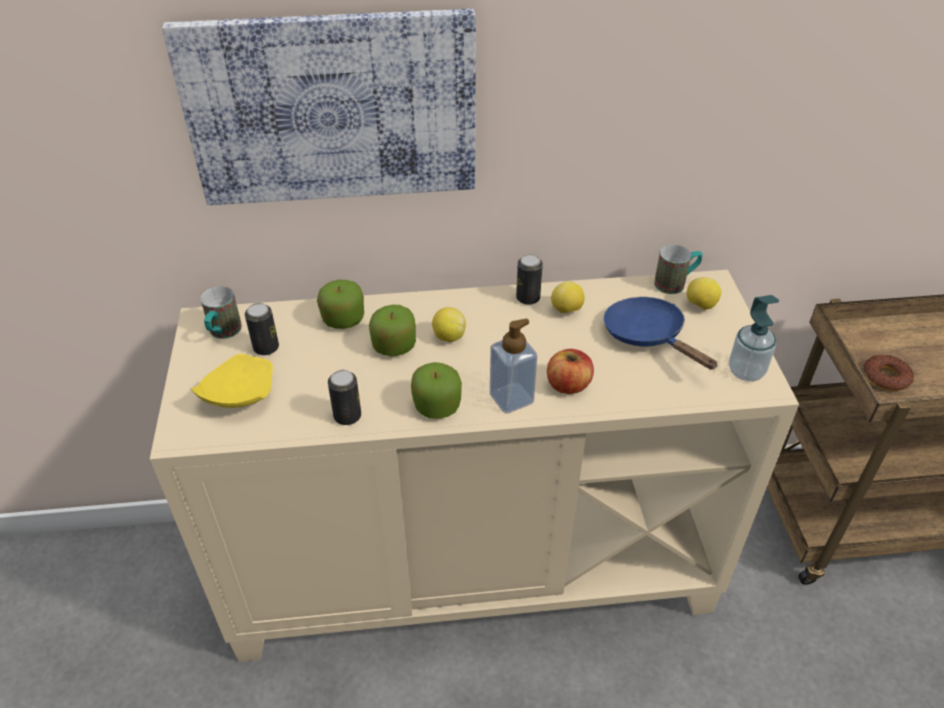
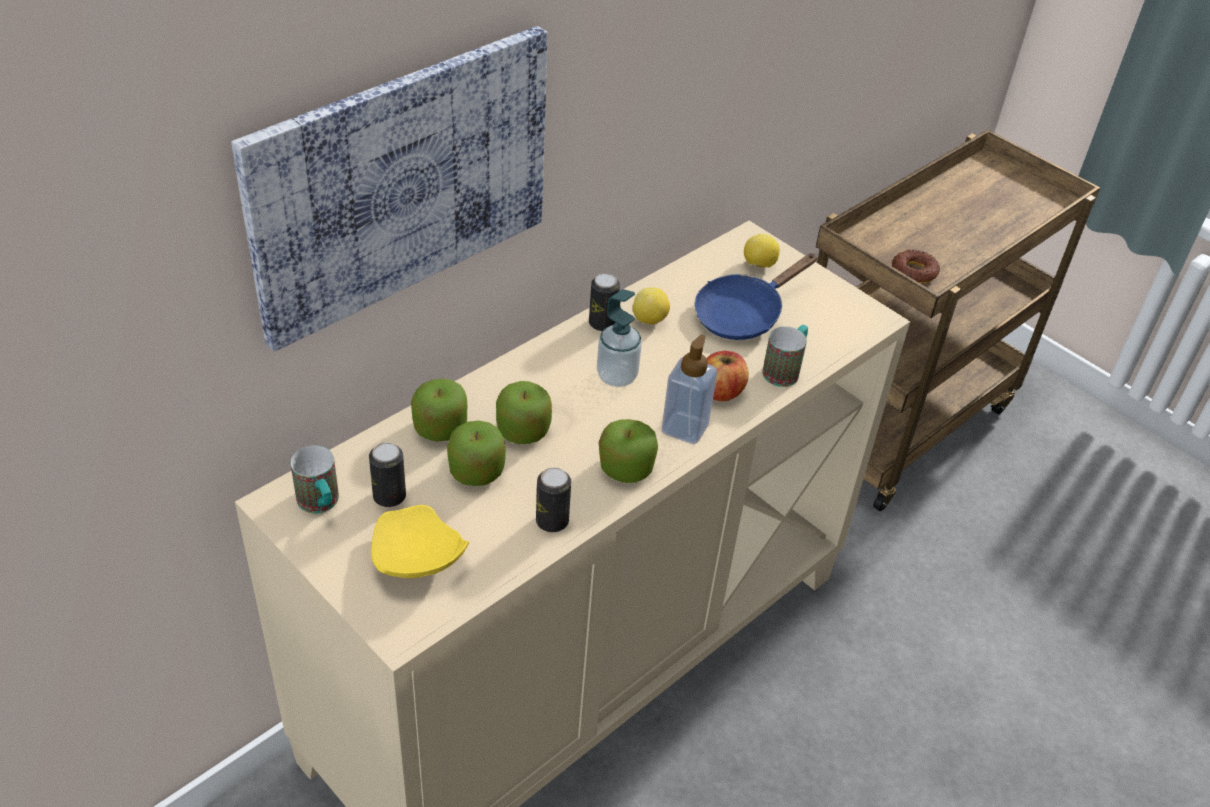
camera: 40 degrees left, 0 degrees up
(335, 358) = (476, 471): none -> apple
(449, 336) = (567, 396): lemon -> none
(648, 336) = (743, 314): blue frying pan -> blue frying pan turned 60 degrees counterclockwise
(675, 283) = (719, 252): mug -> mug (785, 370)
(746, 371) = (848, 311): soap dispenser -> soap dispenser (617, 376)

